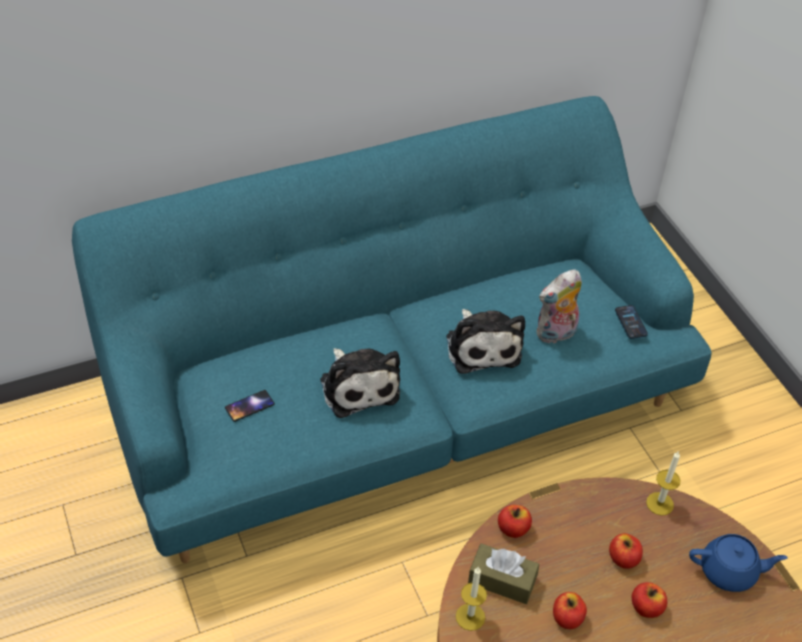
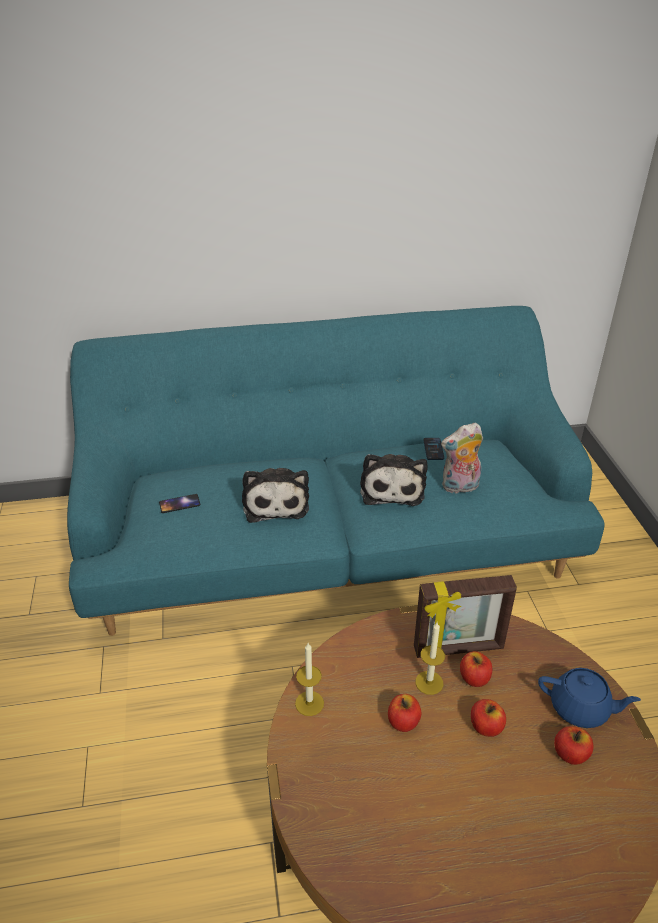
camera: 15 degrees right, 10 degrees down
(502, 580) = (350, 677): brown tissue box -> none
(513, 529) = (375, 635): apple -> apple (570, 754)
(600, 530) = (458, 649): none -> picture frame
(631, 322) = (530, 487): phone -> phone (433, 449)
(660, 503) = (523, 636): candle -> candle (429, 682)

